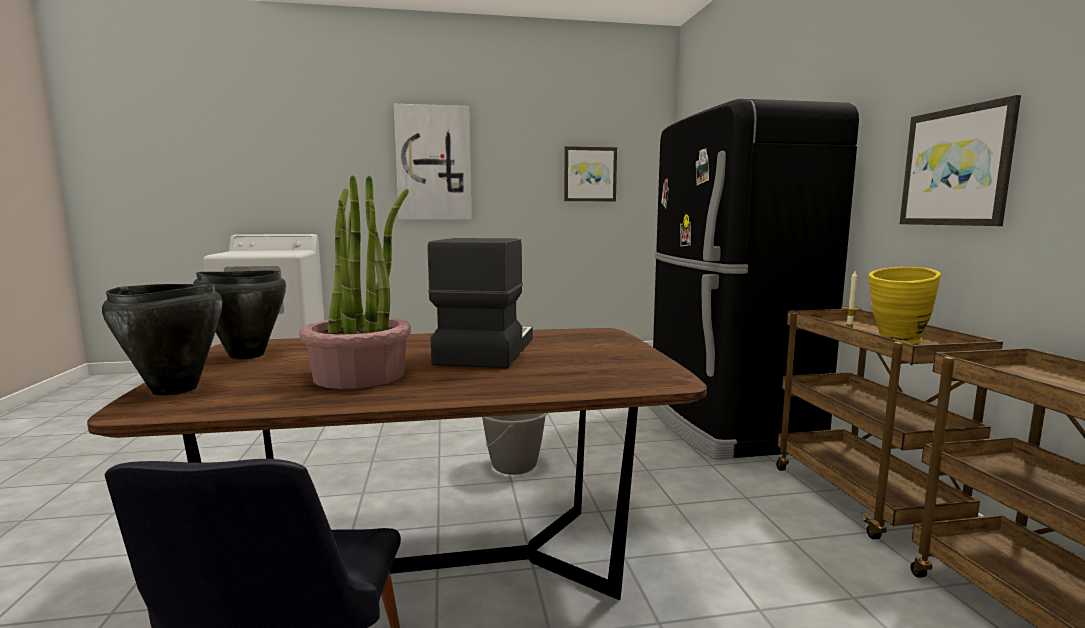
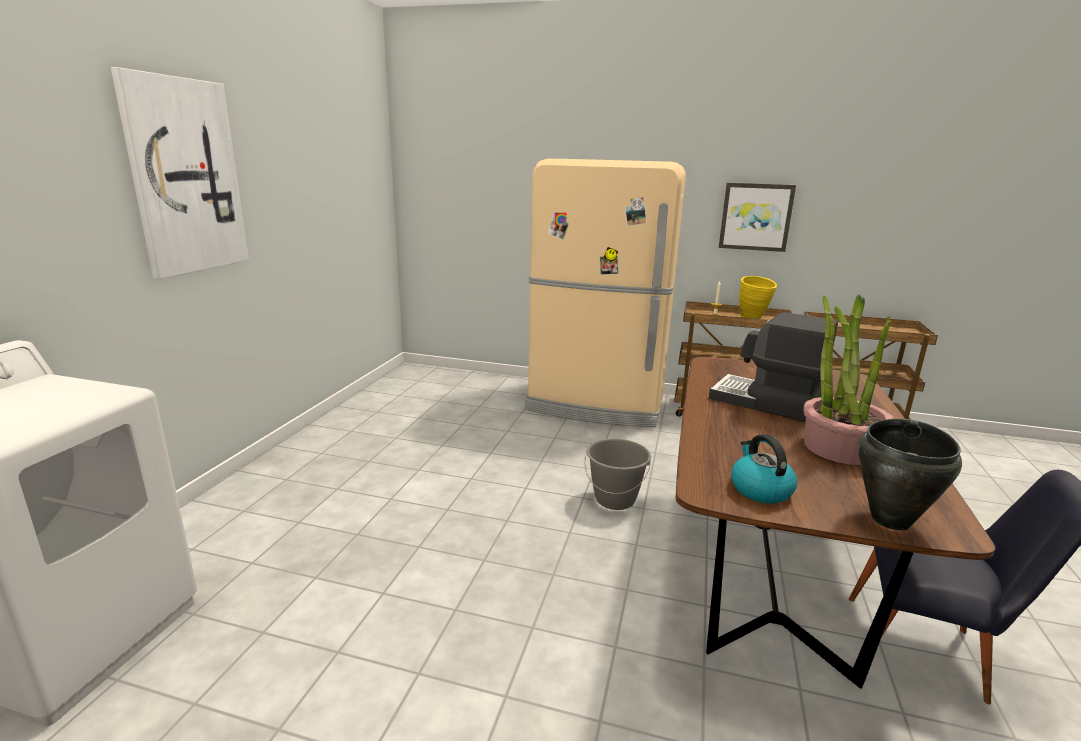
camera: 65 degrees left, 10 degrees up
(246, 355) = (760, 489): black cooking pot -> kettle
(590, 174) = (340, 183): picture -> none
(724, 424) = (596, 403): black fridge -> beige fridge

